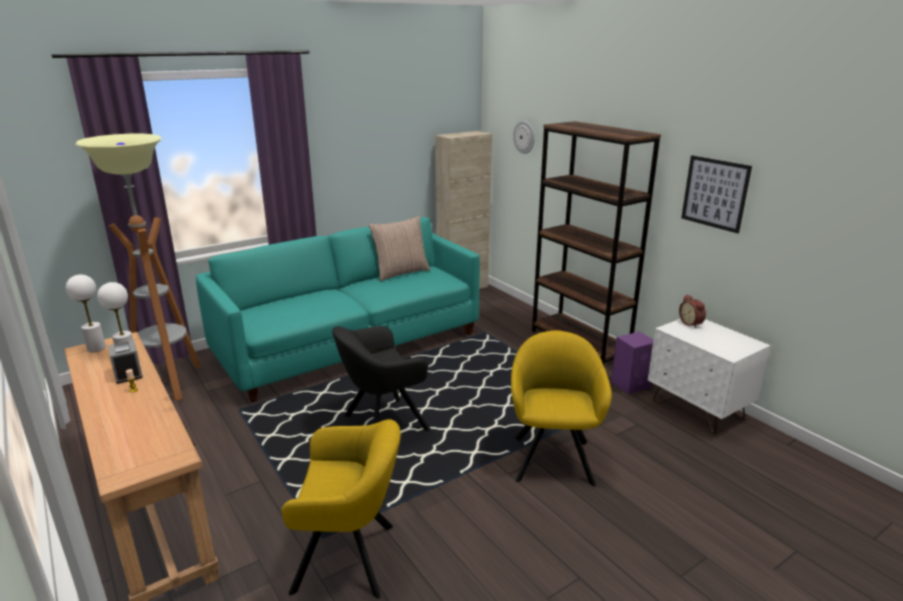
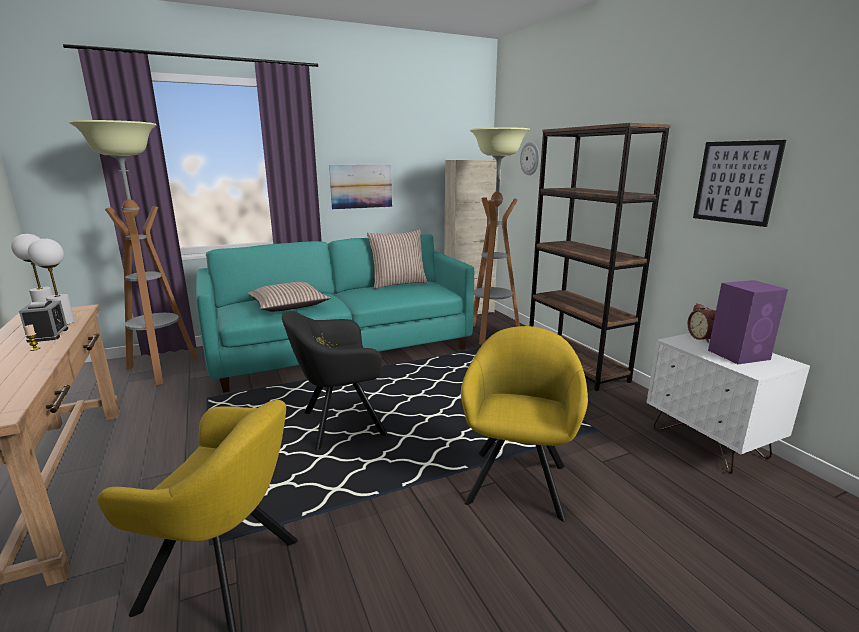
camera: 10 degrees right, 5 degrees down
(305, 310) = (288, 305): none -> pillow
(352, 170) = (361, 186): none -> picture
(492, 315) = (491, 334): none -> floor lamp
(631, 384) = (629, 408): purple speaker -> purple speaker (739, 355)

